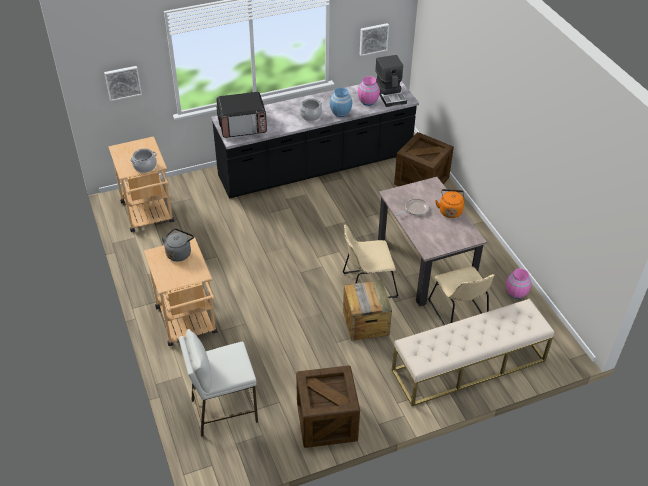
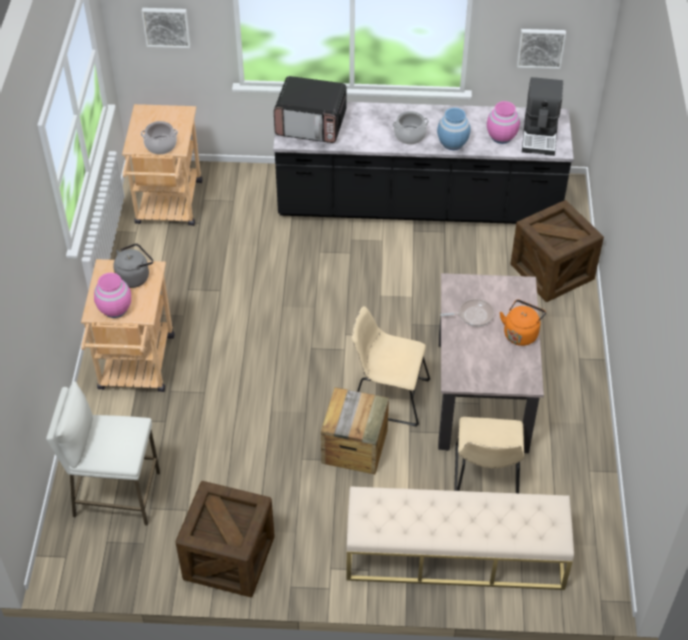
camera: 25 degrees right, 5 degrees up
(516, 293) = (585, 479): pink vase -> pink vase (115, 309)

